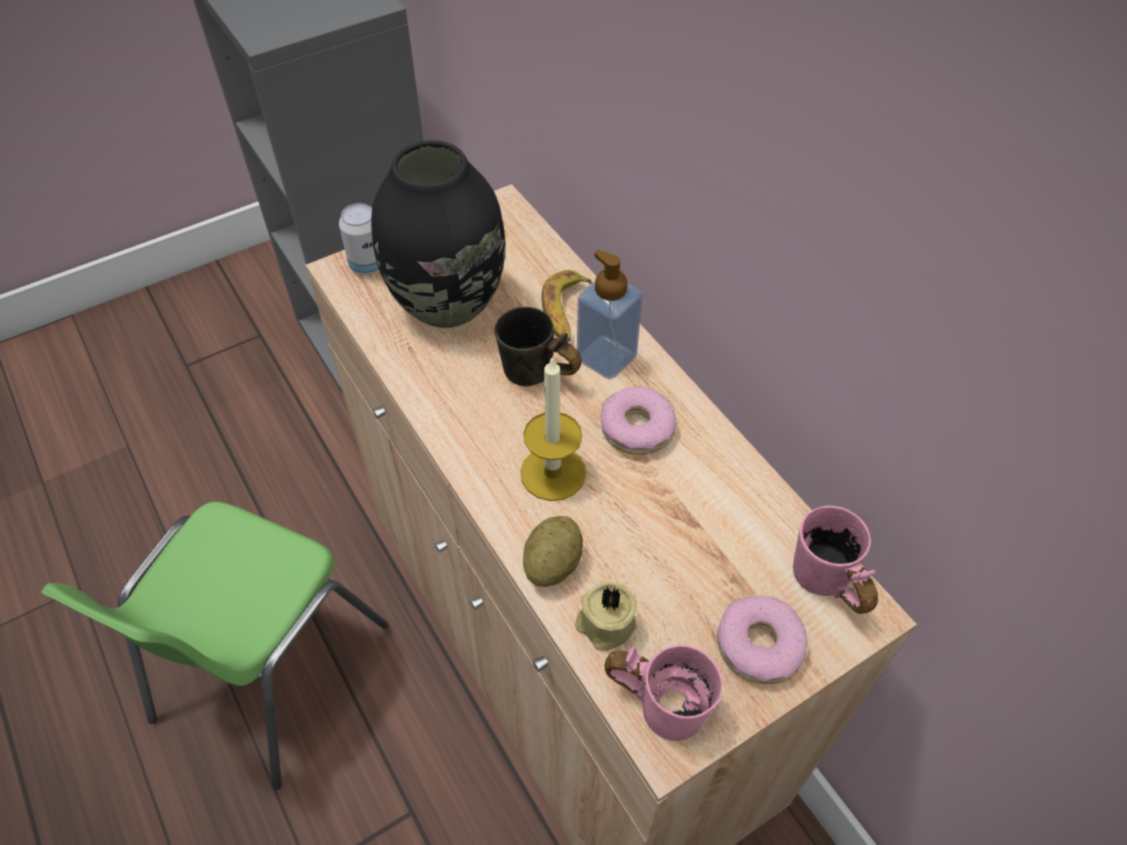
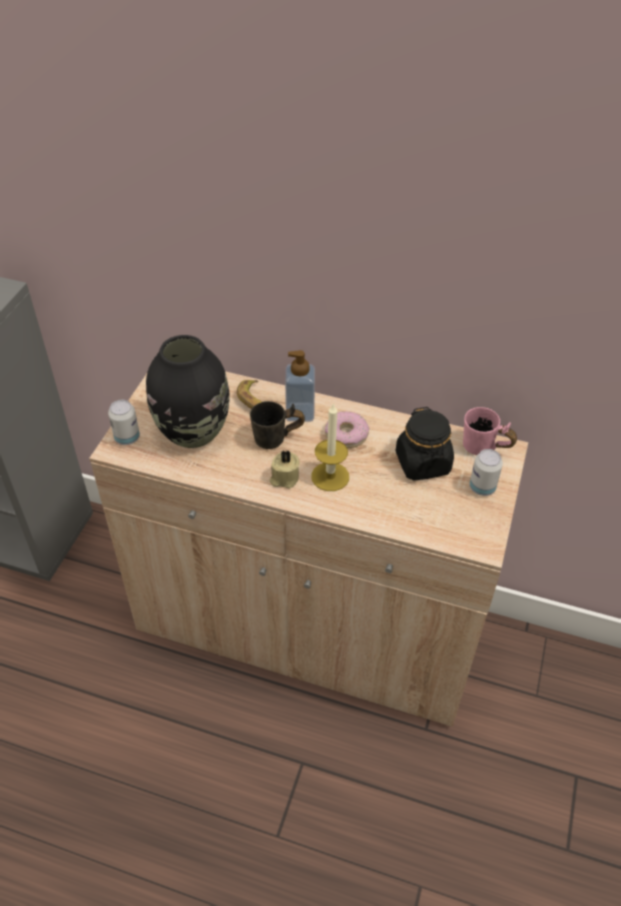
camera: 40 degrees left, 5 degrees down
(267, 672) = (147, 761): green chair -> none
(552, 564) = (370, 513): potato -> none
(605, 624) = (417, 521): beige candle -> beige candle (284, 478)
(661, 698) = (466, 532): pink mug -> none
(705, 543) = (423, 463): none -> black jar
(759, 645) = (482, 488): donut -> can

